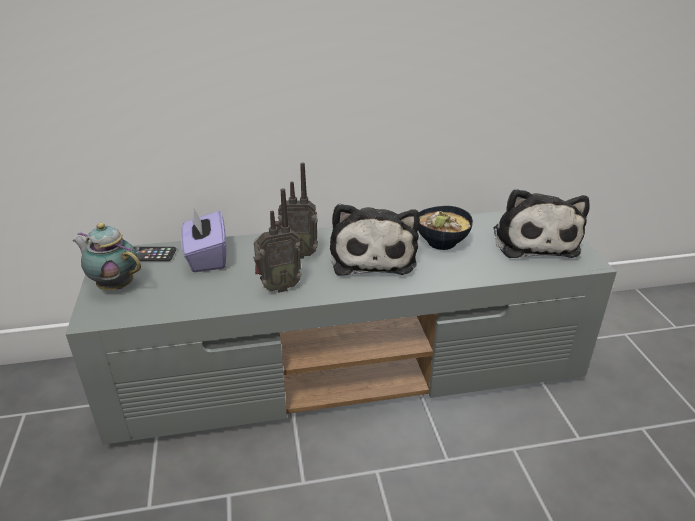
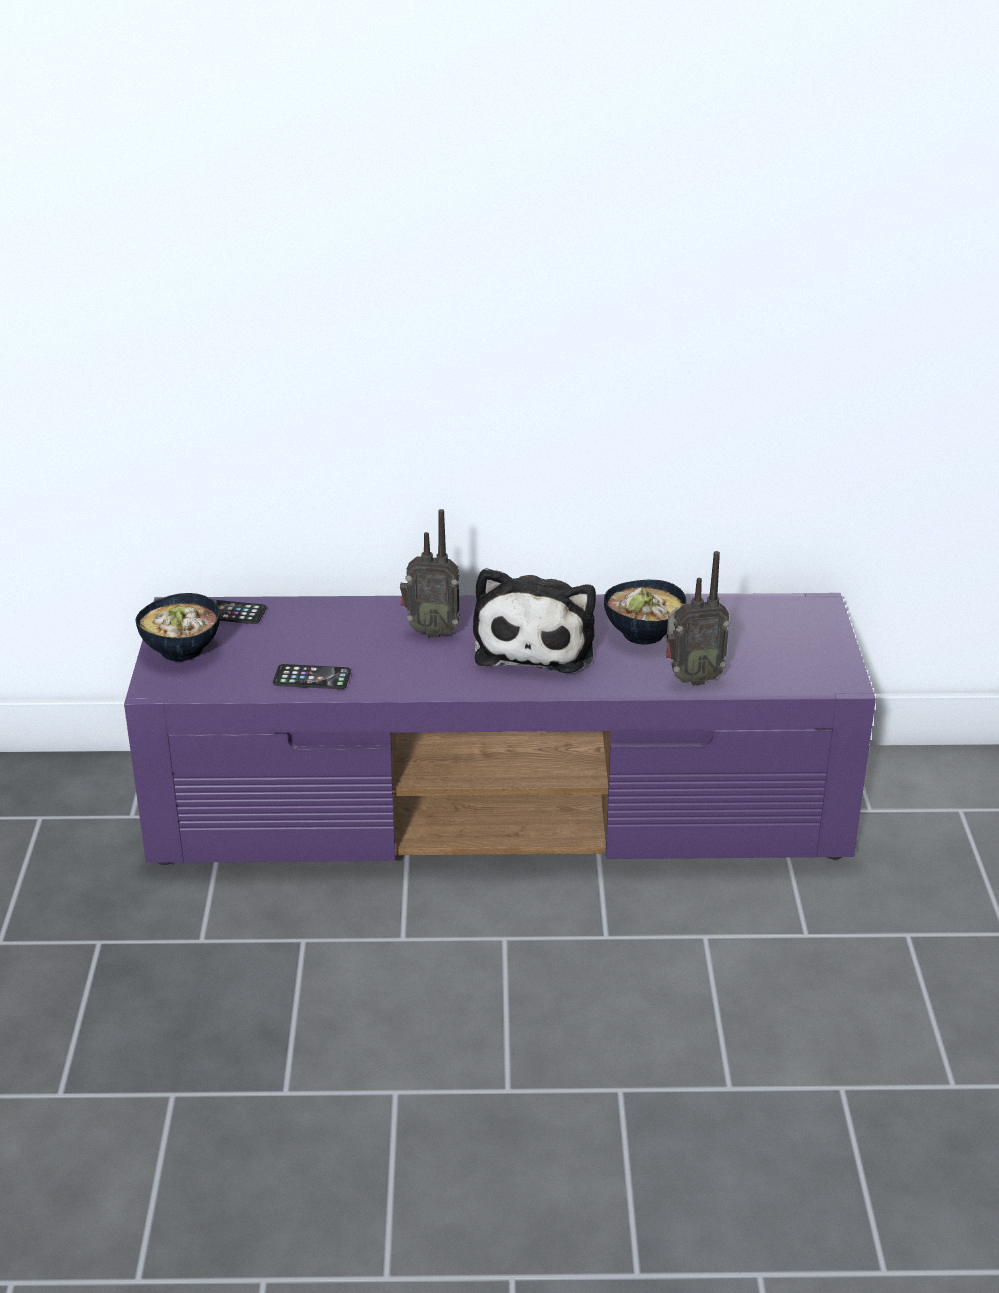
camera: 10 degrees right, 0 degrees up
(115, 285) = (183, 650): teapot -> bowl
(206, 257) = (306, 624): purple tissue box -> none
(216, 297) = (312, 678): none -> phone
(278, 287) = (395, 673): radio -> radio (691, 678)
(350, 368) = (503, 810): grey tv stand -> purple tv stand
(533, 240) = (781, 643): plush toy -> none

